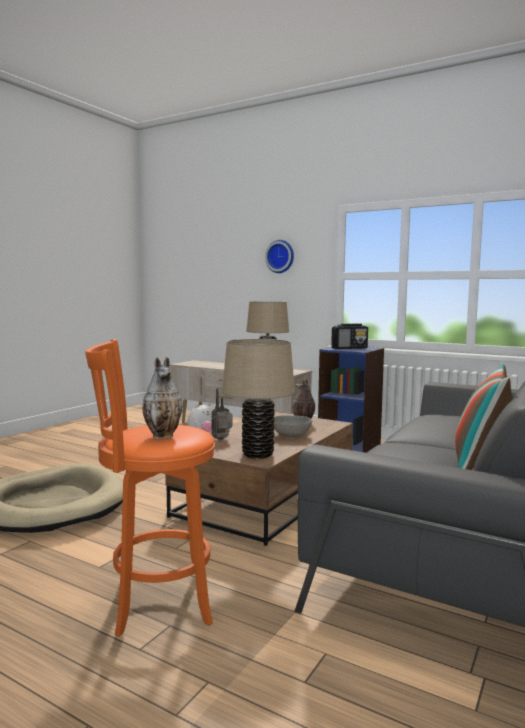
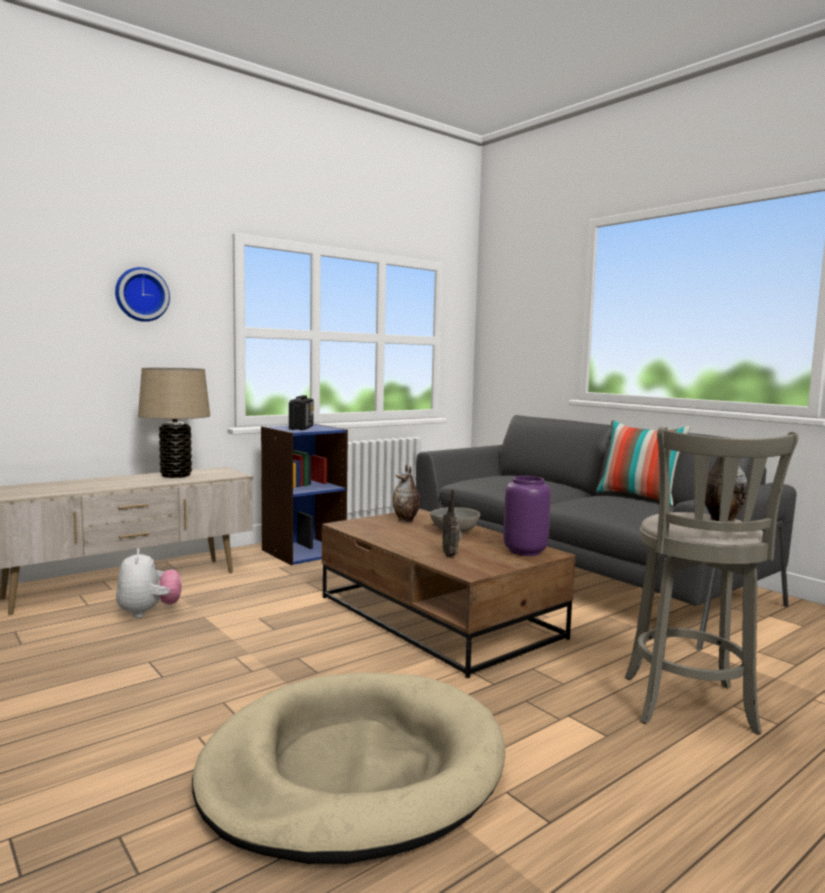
camera: 70 degrees left, 0 degrees up
(155, 601) = (689, 707): orange stool -> grey stool
(258, 454) = (524, 551): beige table lamp -> purple vase

